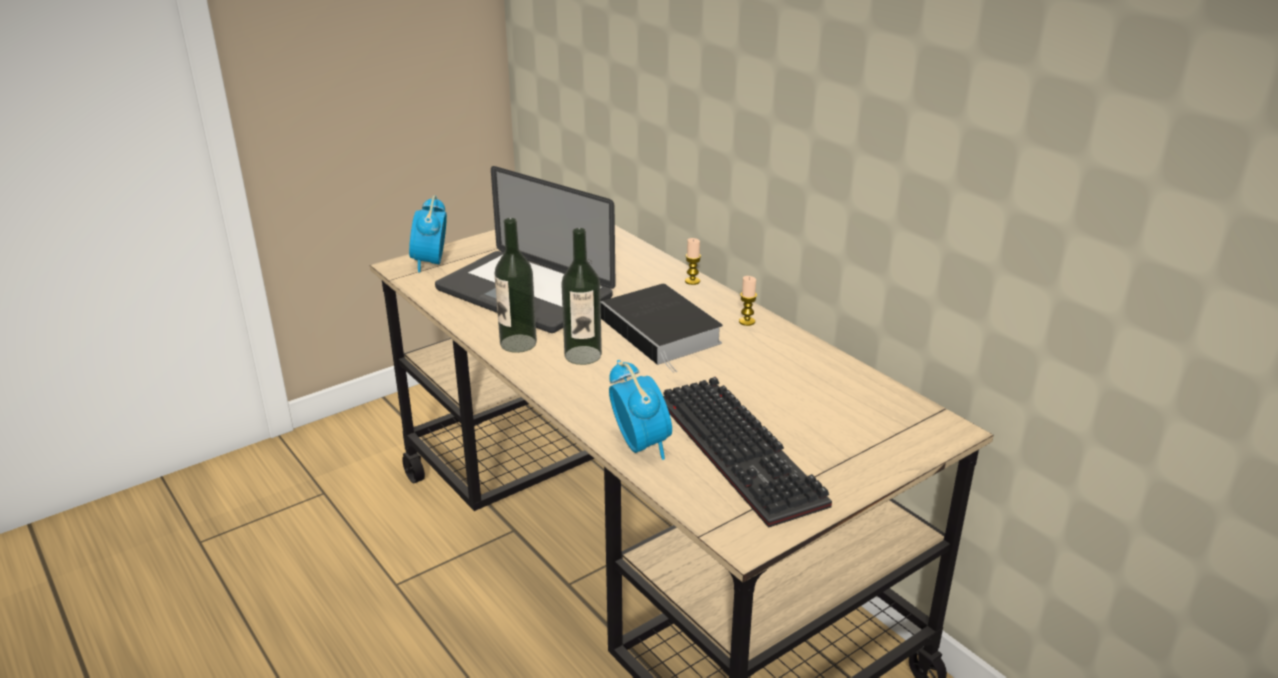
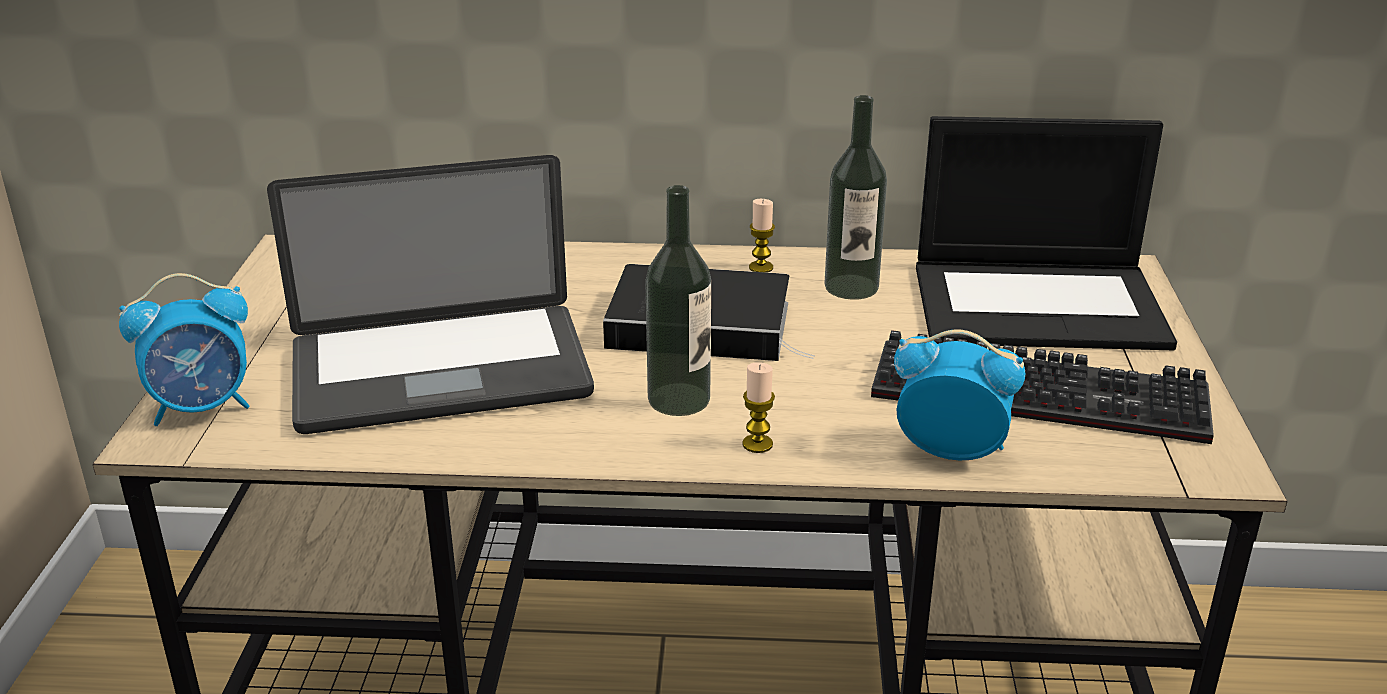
camera: 50 degrees left, 0 degrees up
(431, 263) = (203, 407): alarm clock -> alarm clock turned 60 degrees counterclockwise
(518, 343) = (572, 433): bottle -> bottle (851, 287)
(692, 281) = (612, 255): candle -> candle (757, 444)
(849, 416) = (1040, 304): none -> laptop

